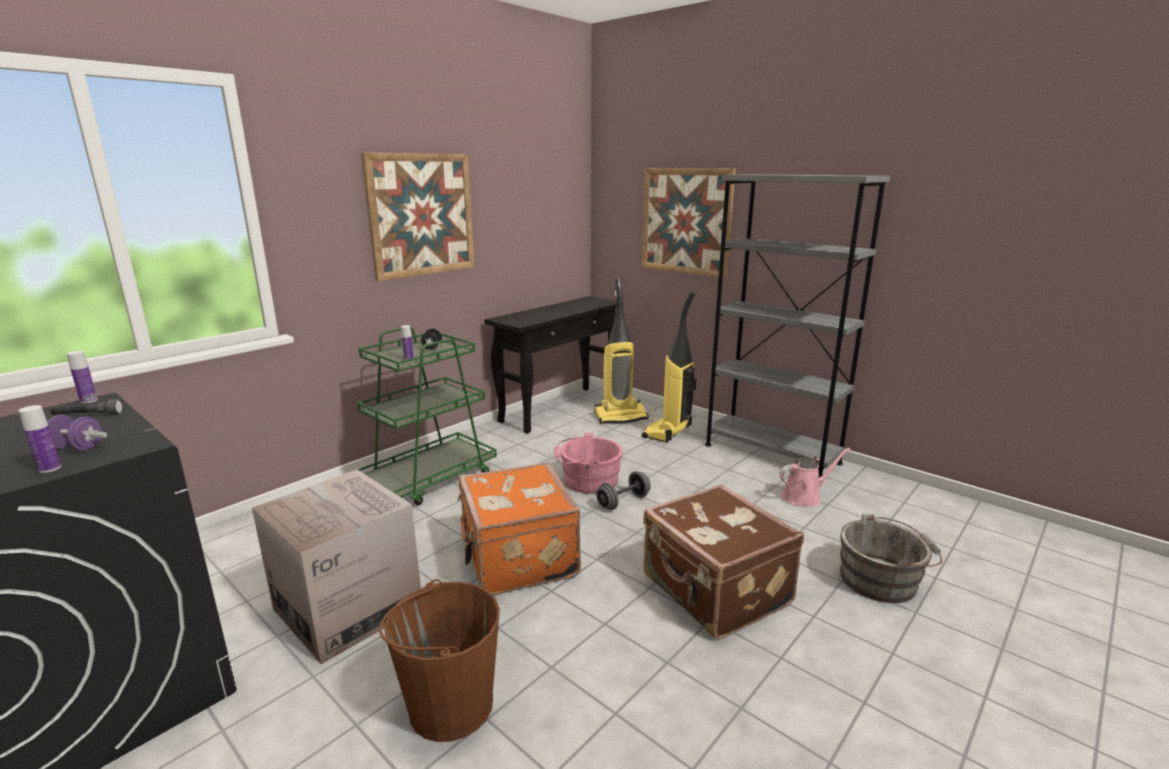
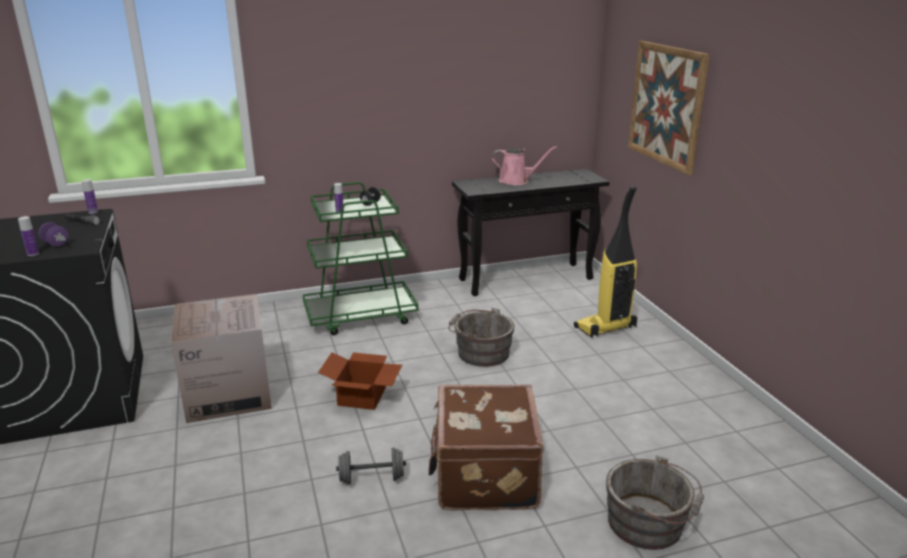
camera: 30 degrees right, 5 degrees up
(421, 215) = (392, 82): picture -> none
(450, 705) = (231, 476): brown bucket -> none
(517, 558) = (363, 397): orange suitcase -> cardboard box
(587, 480) = (480, 352): pink bucket -> grey bucket
(621, 416) = (576, 300): vacuum cleaner -> none
(623, 502) = (490, 380): grey dumbbell -> grey dumbbell (372, 478)
(771, 454) = (689, 377): grey bookcase -> none
(804, 497) = (669, 428): pink watering can -> pink watering can (516, 181)

